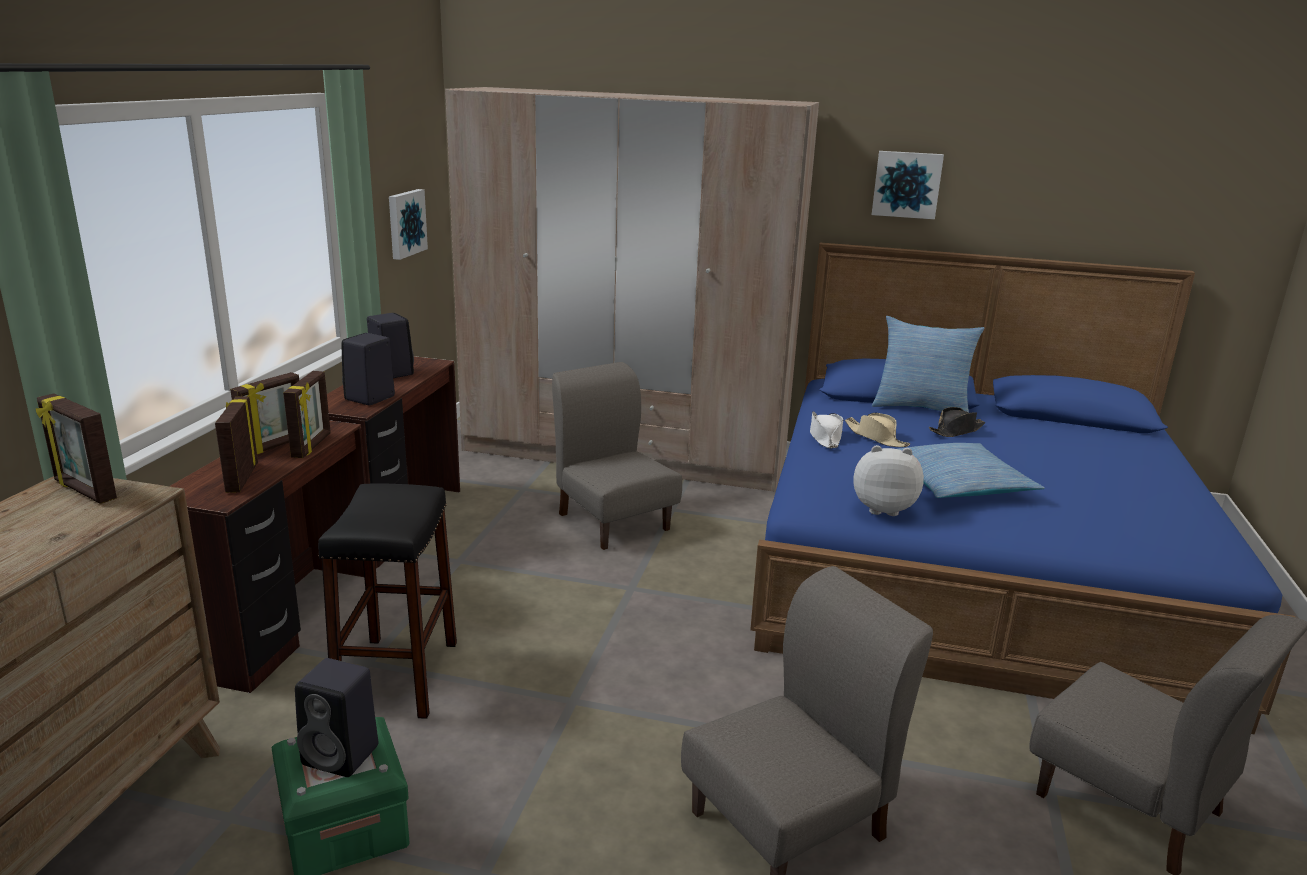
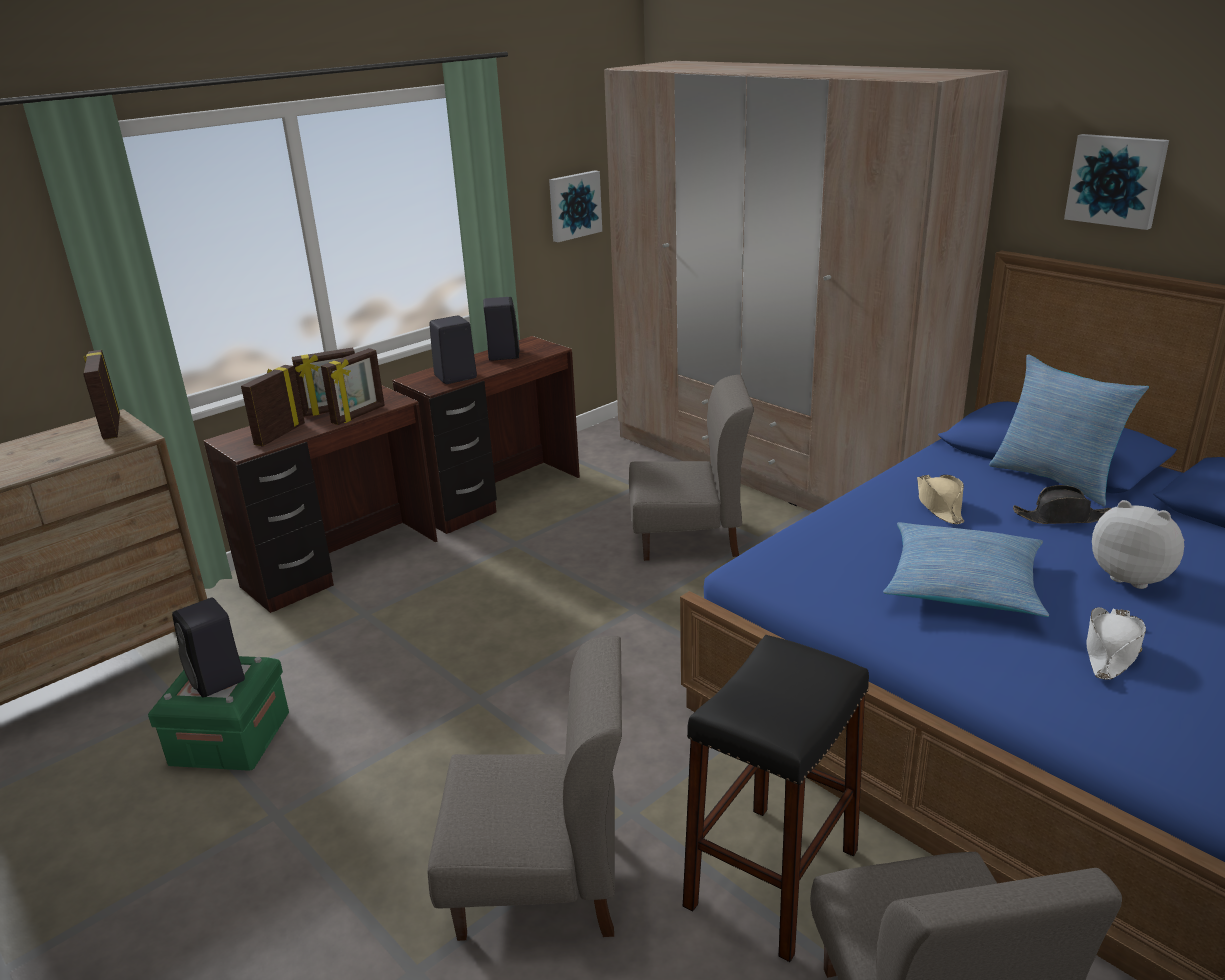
camera: 35 degrees right, 5 degrees up
(397, 676) = (373, 632): black stool -> black stool (772, 878)
(613, 521) = (688, 537): grey chair -> grey chair turned 90 degrees clockwise
(825, 437) = (877, 493): white hat -> white hat (1111, 651)
(882, 508) = (832, 590): plush toy -> plush toy (1132, 577)

